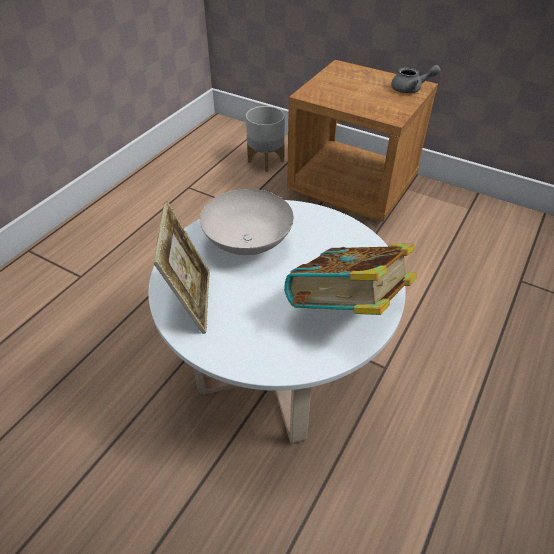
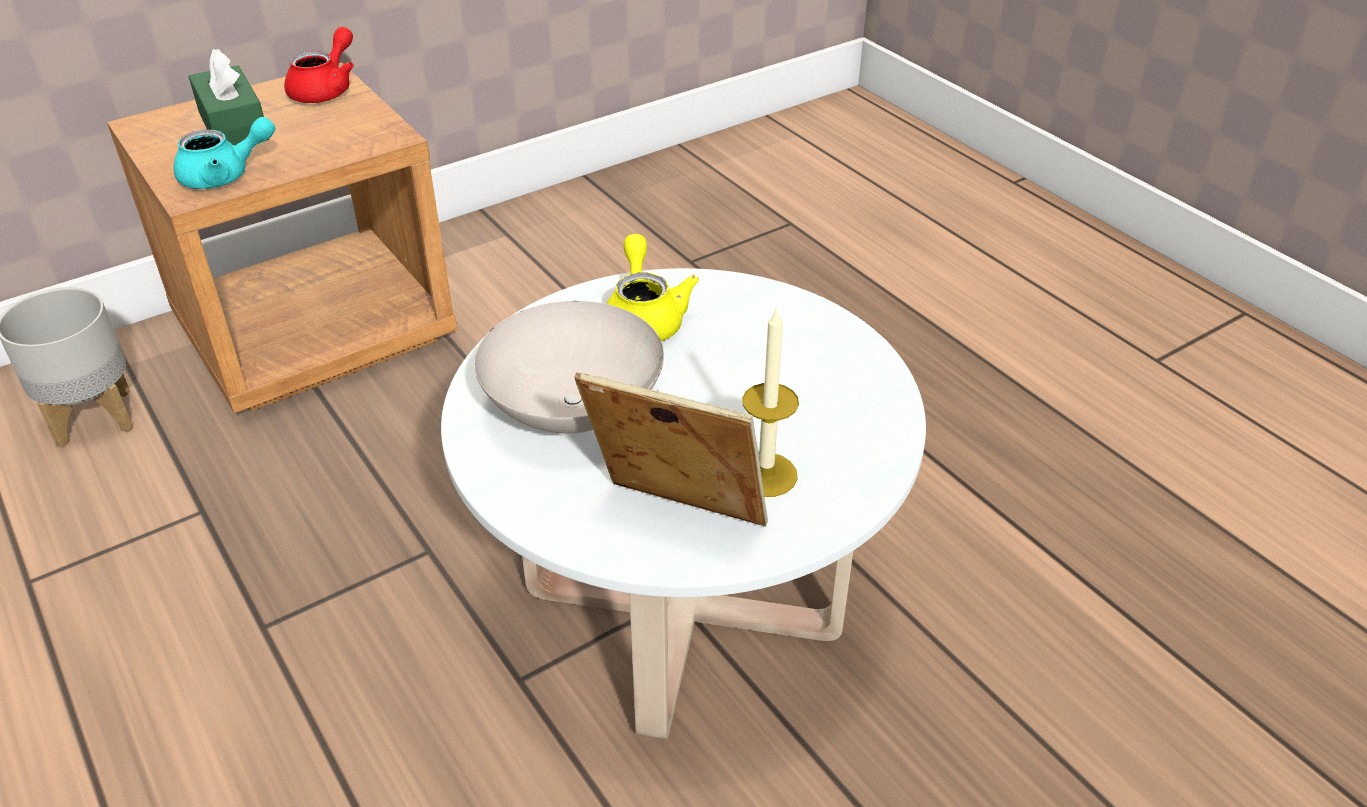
camera: 65 degrees left, 5 degrees down
(240, 322) = (765, 475): none -> candle
(324, 95) = (225, 176): none -> turquoise teapot
(331, 241) = (644, 317): none -> yellow teapot
(348, 310) = (807, 353): book -> none
(360, 82) = (233, 126): none -> green tissue box
(411, 89) = (326, 90): grey teapot -> red teapot

